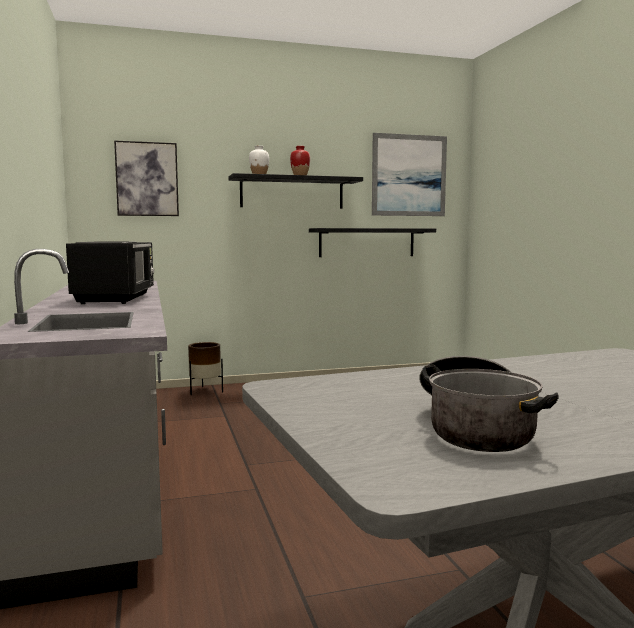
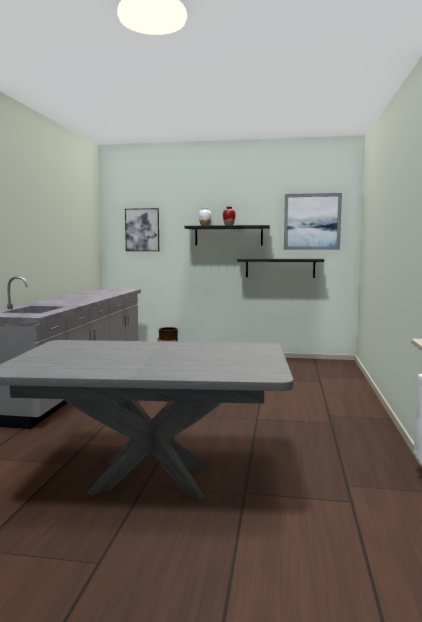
camera: 25 degrees right, 0 degrees up
(116, 299) = (82, 299): black microwave -> none
(476, 428) = (78, 362): cooking pot -> none

